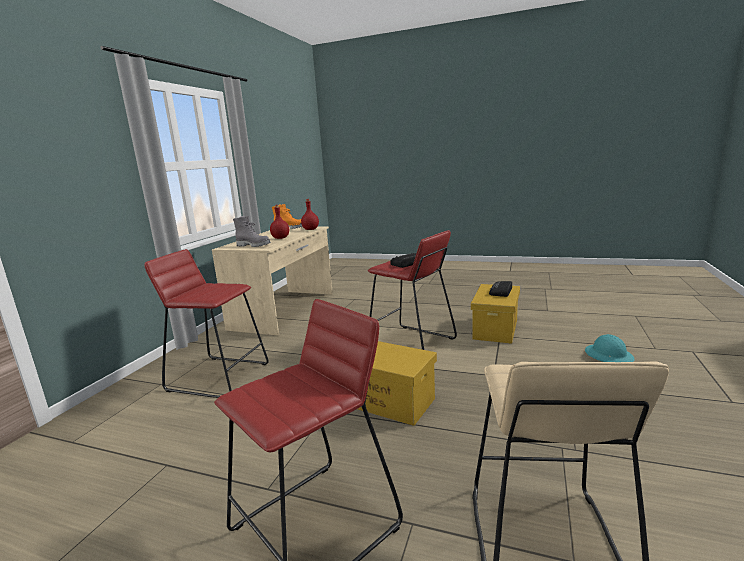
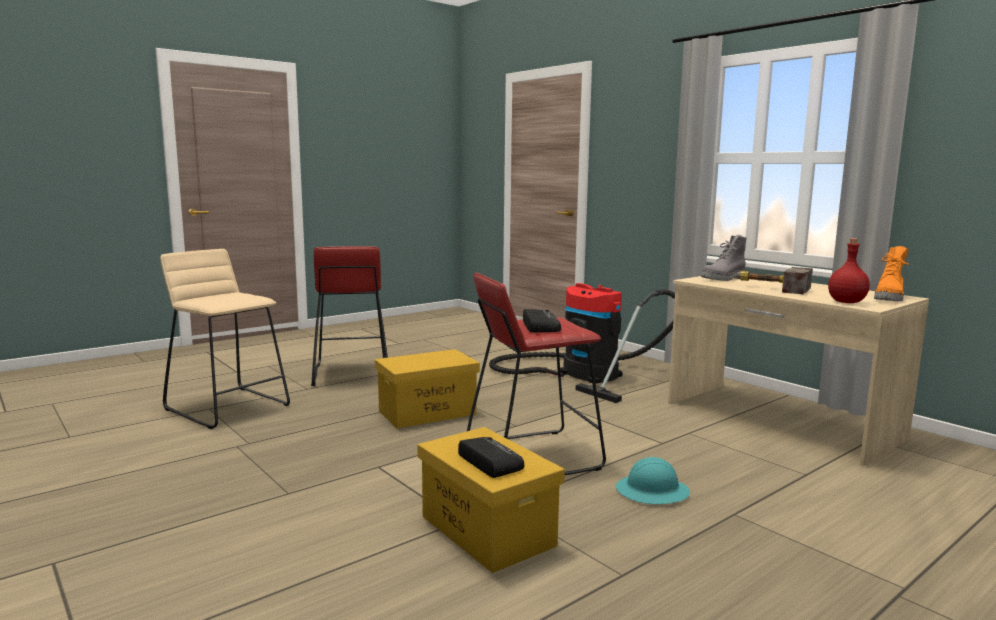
camera: 120 degrees right, 5 degrees down
(219, 376) = (583, 374): red stool -> vacuum cleaner
(281, 238) = (770, 288): red bottle -> hammer
(608, 355) = (255, 566): turquoise hard hat -> turquoise hard hat (652, 492)

